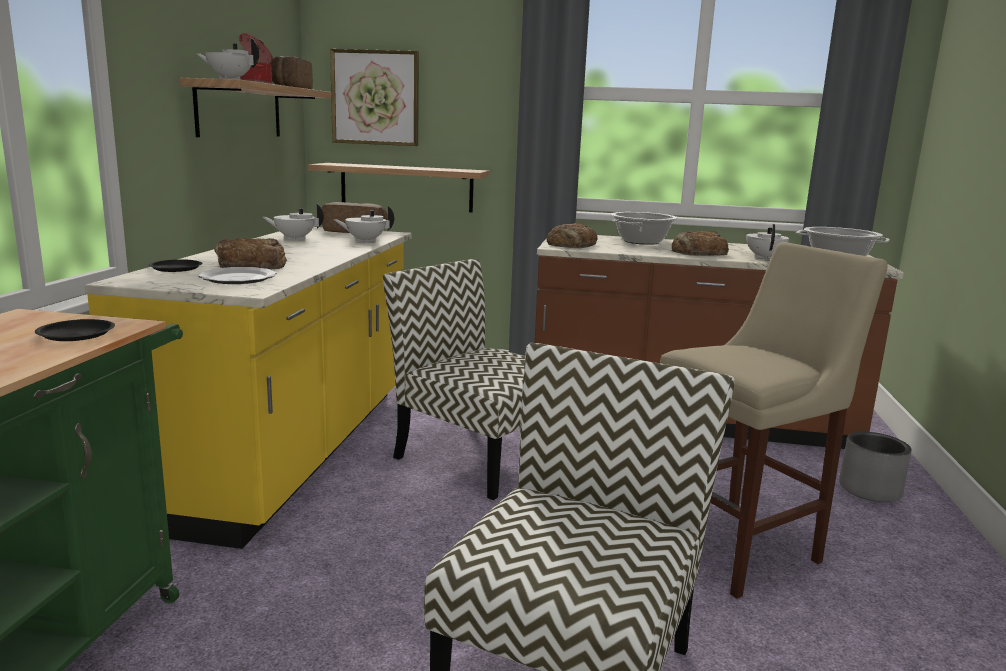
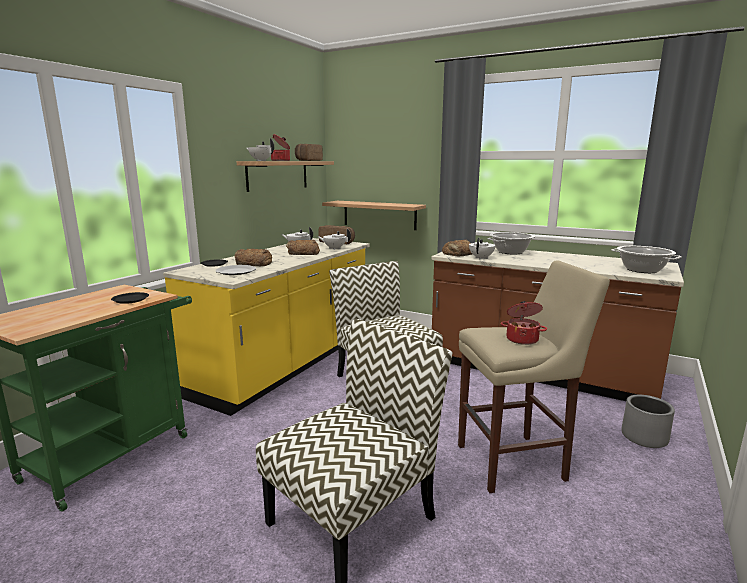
camera: 20 degrees right, 0 degrees up
(375, 98) = (362, 162): picture -> none
(698, 252) = (539, 261): bread -> bread (303, 252)
(765, 257) = (585, 266): white teapot -> white teapot (481, 258)
(767, 359) = (522, 339): none -> cooking pot

